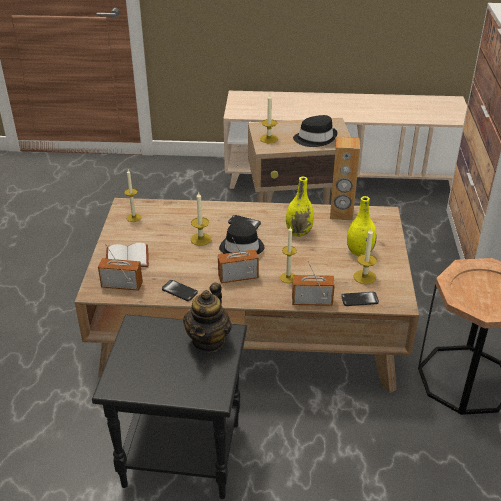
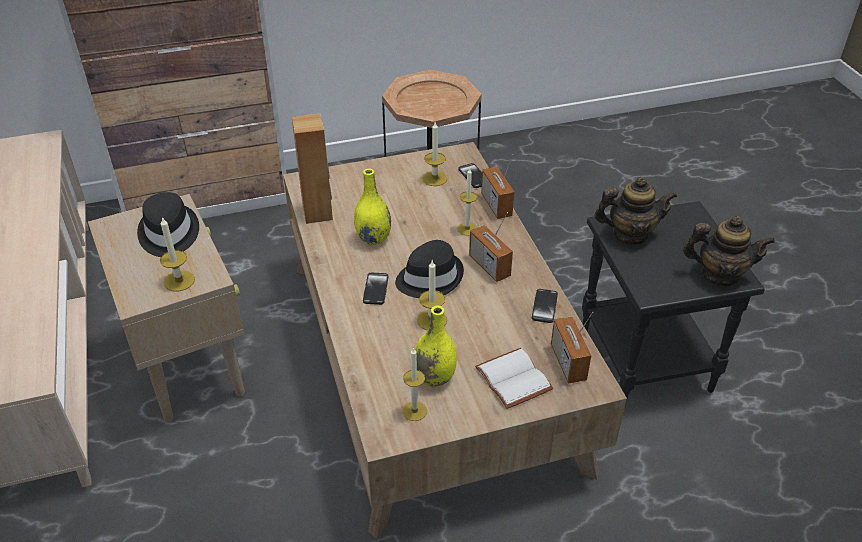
camera: 110 degrees left, 5 degrees up
(126, 375) = (719, 274): none -> teapot
(359, 252) = (391, 188): yellow vase -> yellow vase (435, 377)

